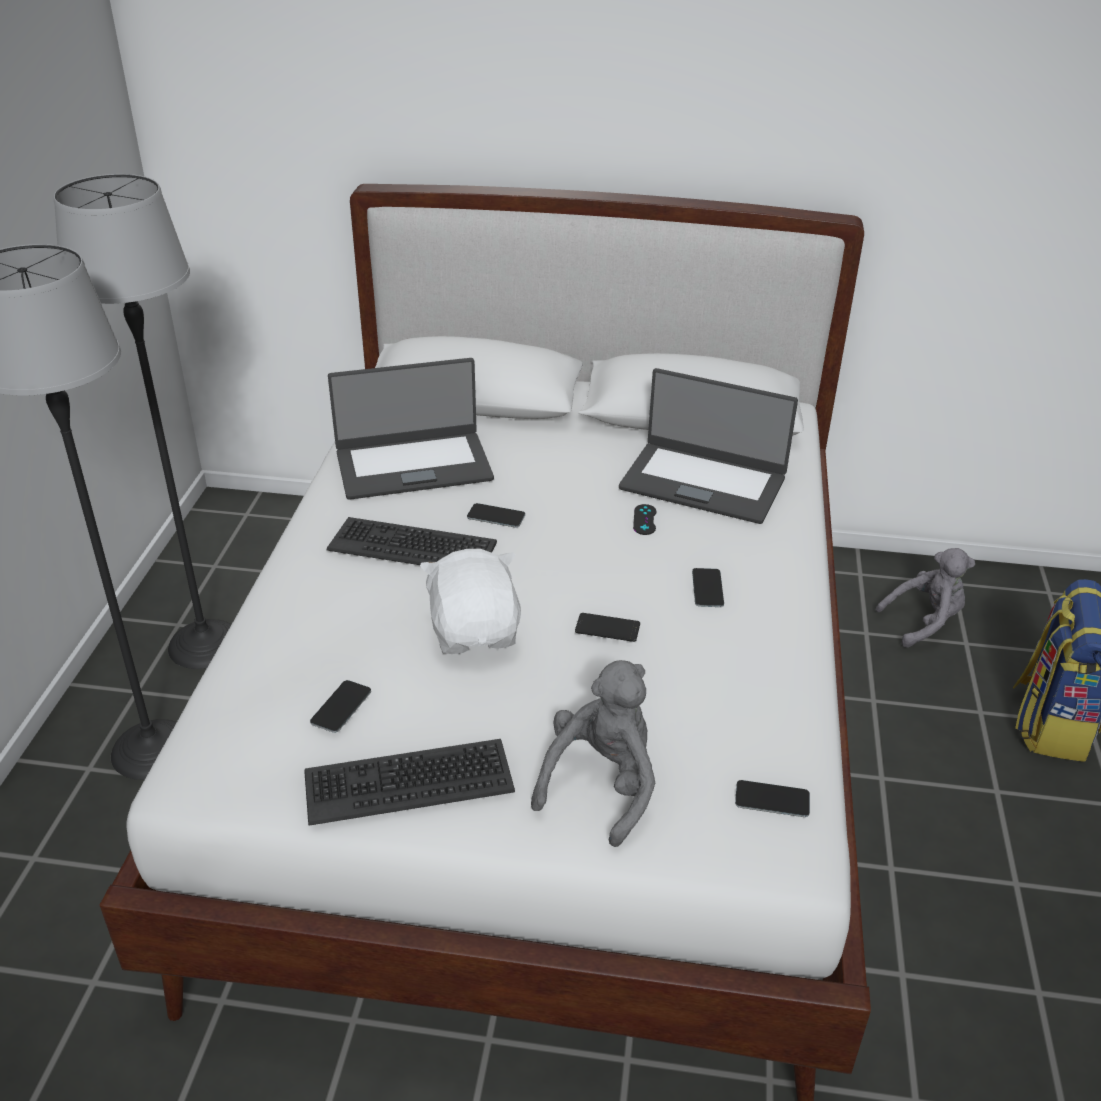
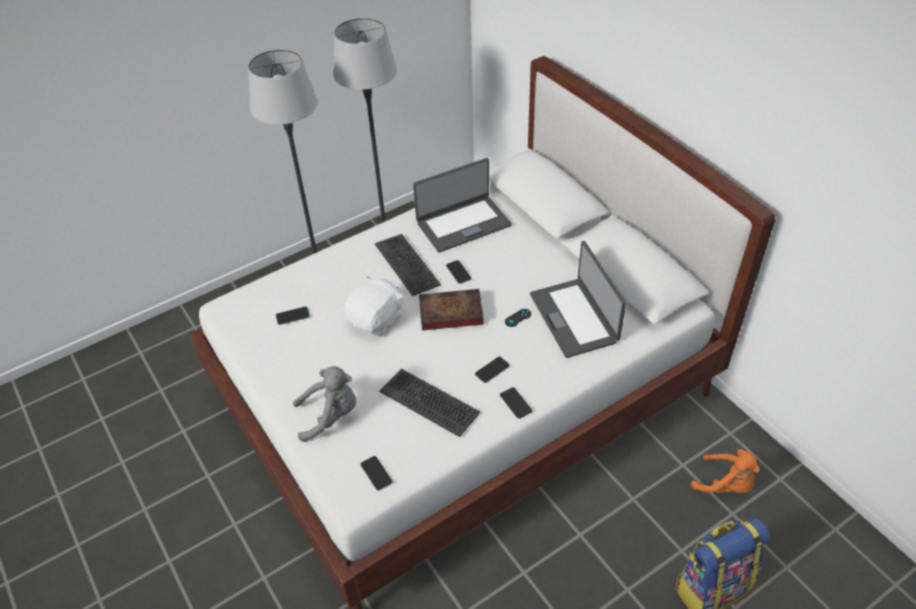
camera: 50 degrees right, 10 degrees up
(408, 781) = (277, 361): keyboard -> keyboard (430, 402)
(413, 465) = (463, 223): laptop -> laptop turned 60 degrees counterclockwise
(559, 564) = (449, 313): none -> book
(607, 628) = (425, 356): phone -> phone (515, 403)
(924, 622) = (725, 484): grey plush toy -> orange plush toy

